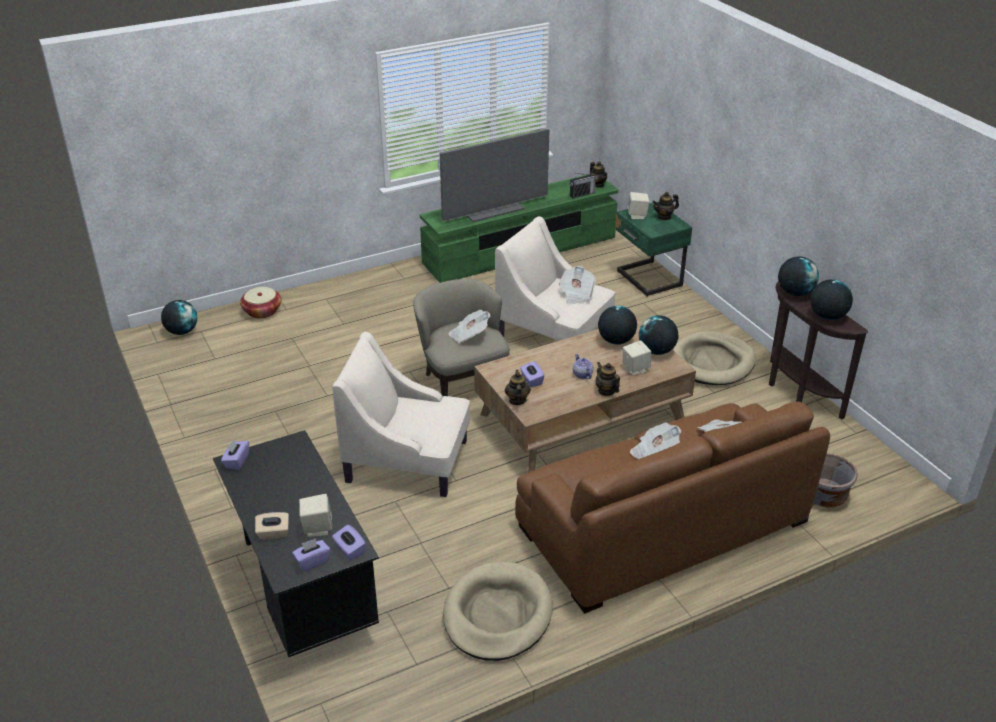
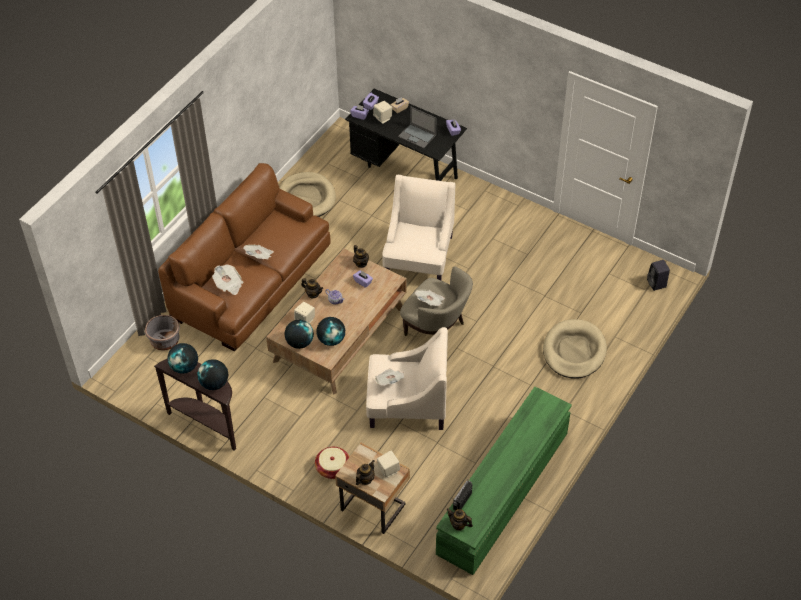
camera: 150 degrees right, 15 degrees up
(182, 331) = (657, 284): globe -> black speaker
(262, 311) = (627, 326): basket -> basket (333, 468)
(296, 476) = (417, 136): none -> laptop
(408, 461) = (418, 257): beige armchair -> beige armchair turned 60 degrees counterclockwise
(493, 209) = (519, 439): television -> none
(647, 279) = (373, 506): green nightstand -> beige nightstand
(712, 362) = (277, 427): beige dog bed -> beige dog bed (574, 351)

